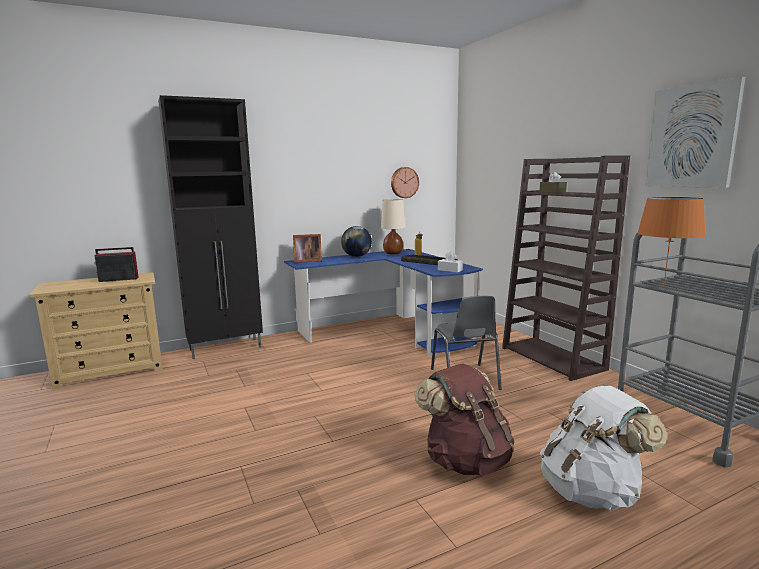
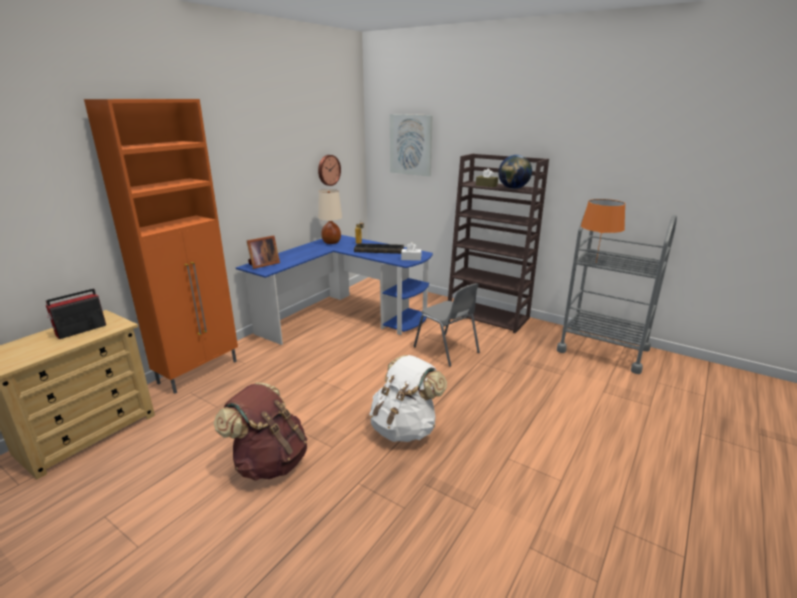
camera: 30 degrees left, 10 degrees up
(226, 348) = (199, 371): black cabinet -> orange cabinet
(356, 256) = (303, 251): globe -> globe (513, 188)
(465, 460) = (510, 418): brown backpack -> brown backpack (269, 462)
(592, 491) = (594, 414): white backpack -> white backpack (405, 428)
(692, 136) = (597, 149): picture -> picture (411, 145)

